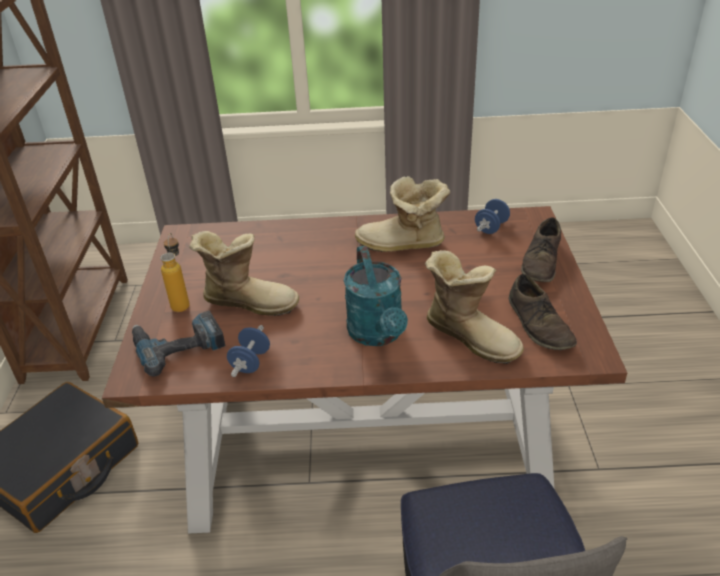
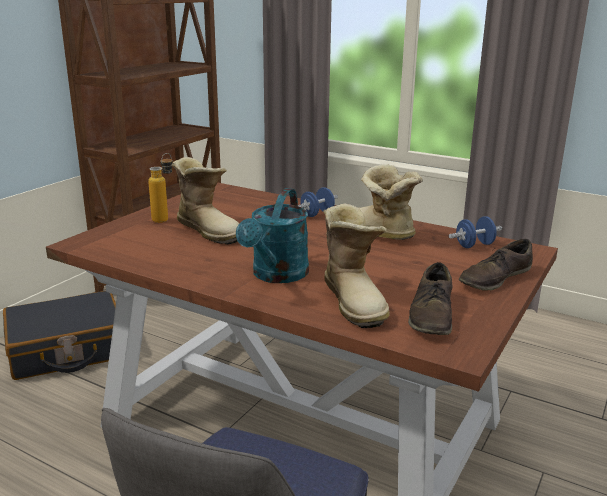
camera: 30 degrees right, 15 degrees down
(178, 345) = (129, 237): power drill -> none
(250, 362) = (161, 260): blue dumbbell -> blue dumbbell (317, 214)

